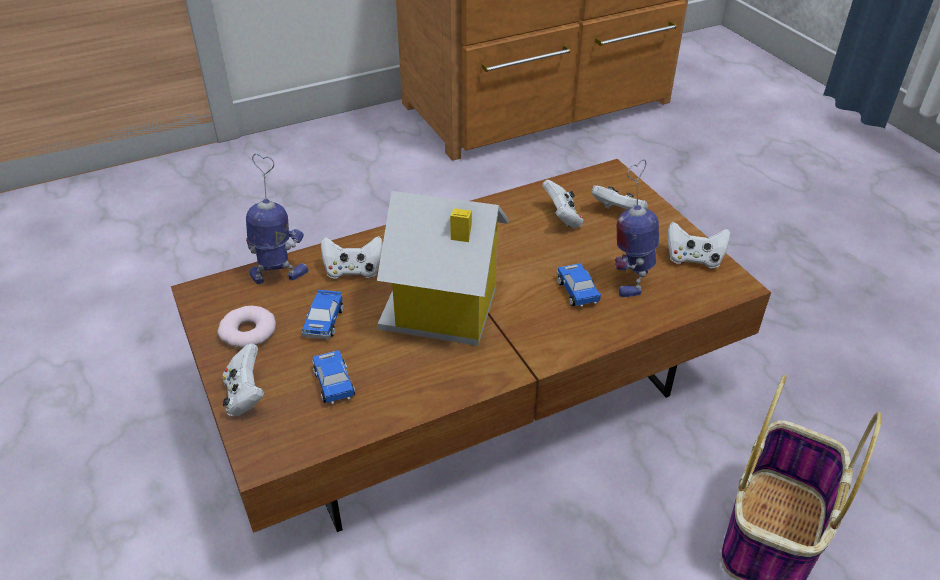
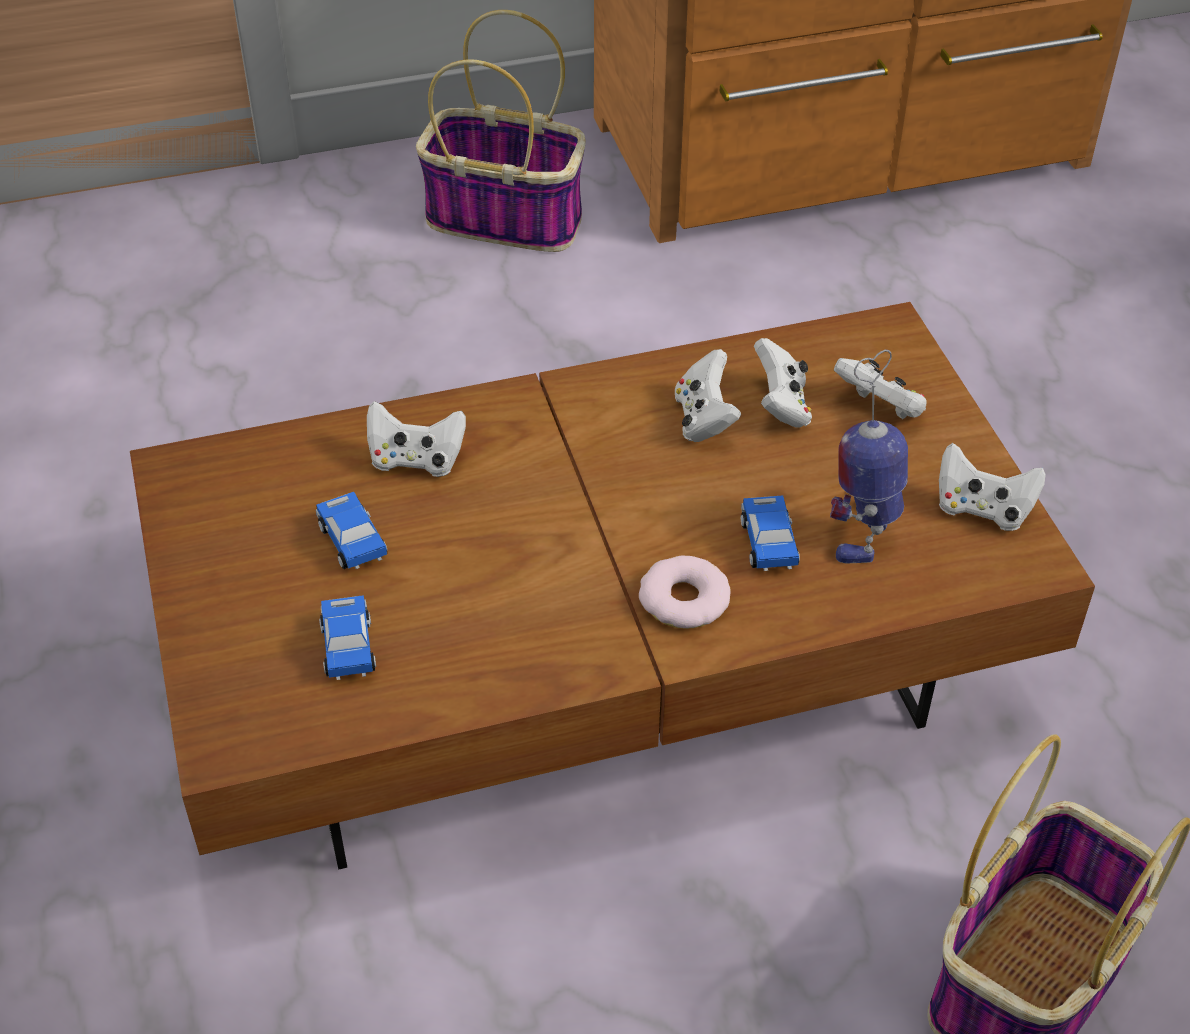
camera: 10 degrees right, 5 degrees up
(245, 396) = (213, 648): white game controller -> white game controller (704, 419)
(248, 332) = (234, 544): donut -> donut (684, 600)
(279, 274) = (299, 451): toy robot -> none
(324, 321) = (353, 542): toy car -> toy car turned 135 degrees clockwise
(365, 156) = (507, 218): none -> basket
(444, 311) = (544, 549): toy house -> none

